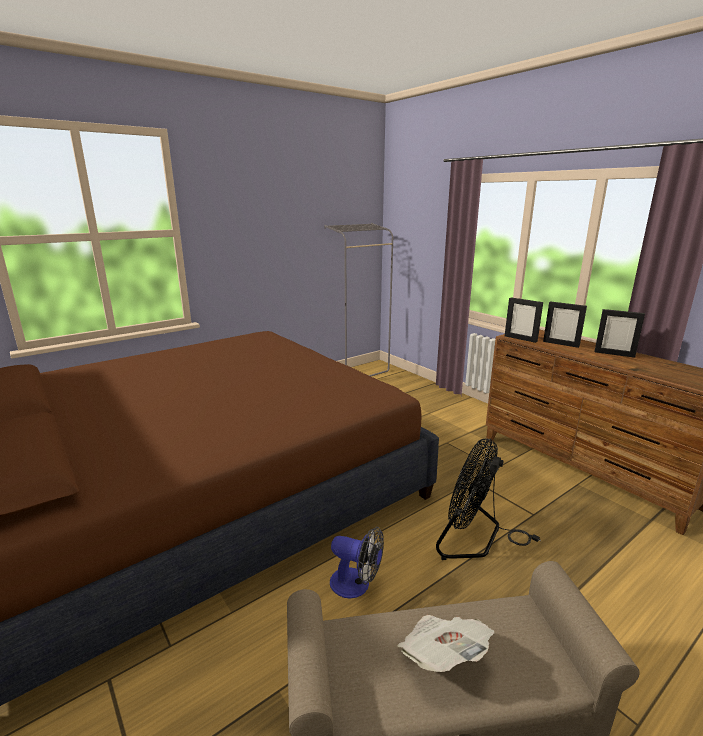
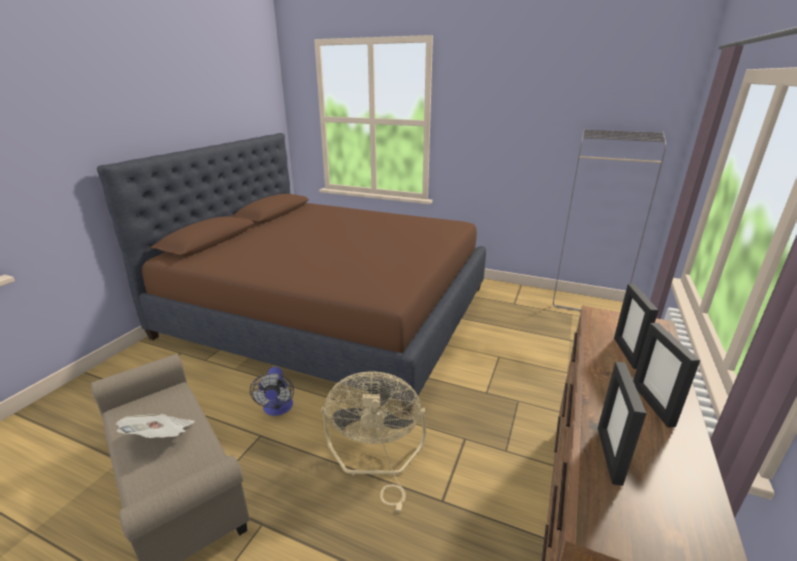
camera: 60 degrees right, 5 degrees up
(479, 534) = (377, 462): black fan -> beige fan
(520, 338) = (599, 321): picture frame -> picture frame (611, 455)

